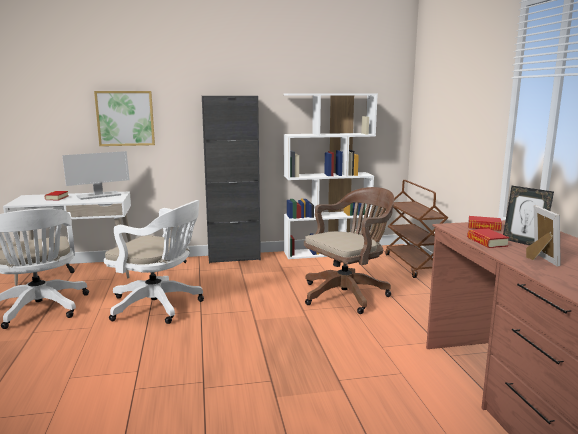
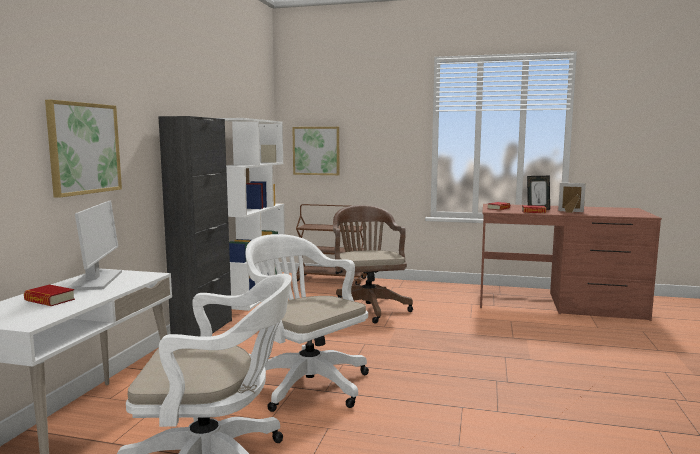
camera: 65 degrees left, 5 degrees down
(159, 306) = (305, 383): white office chair -> white office chair turned 90 degrees counterclockwise
(430, 124) = (316, 151): none -> picture

